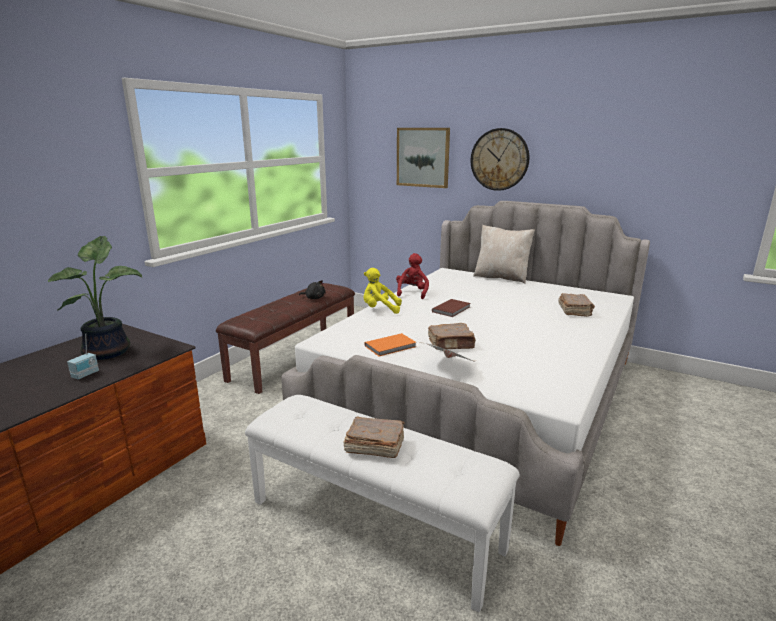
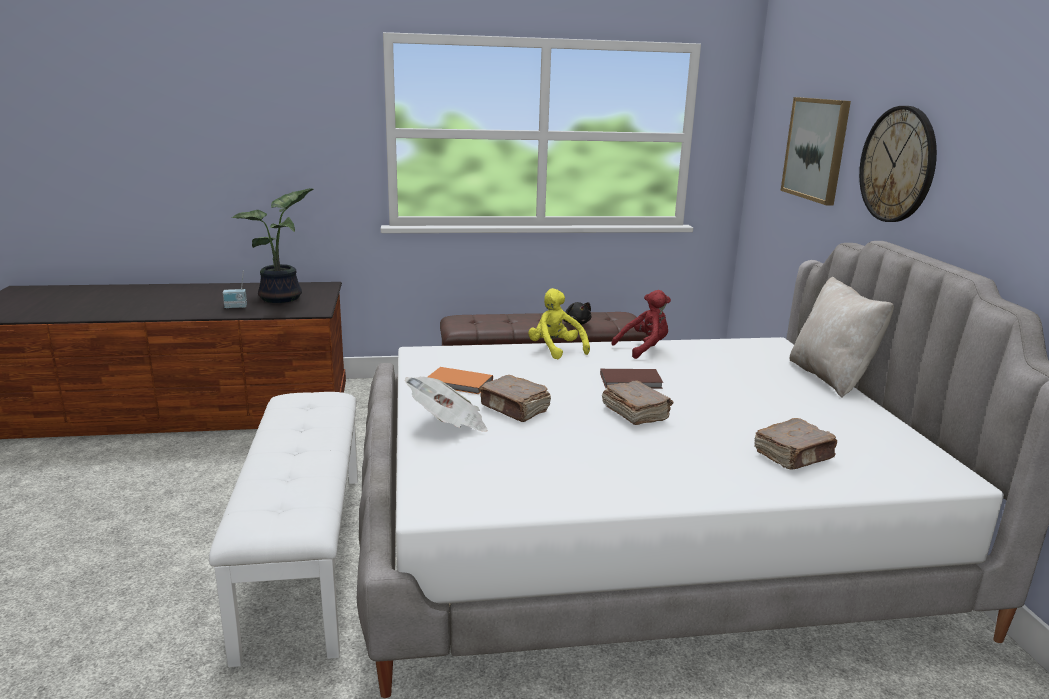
camera: 50 degrees right, 0 degrees up
(374, 446) = (283, 454): brown book -> brown book (635, 413)

